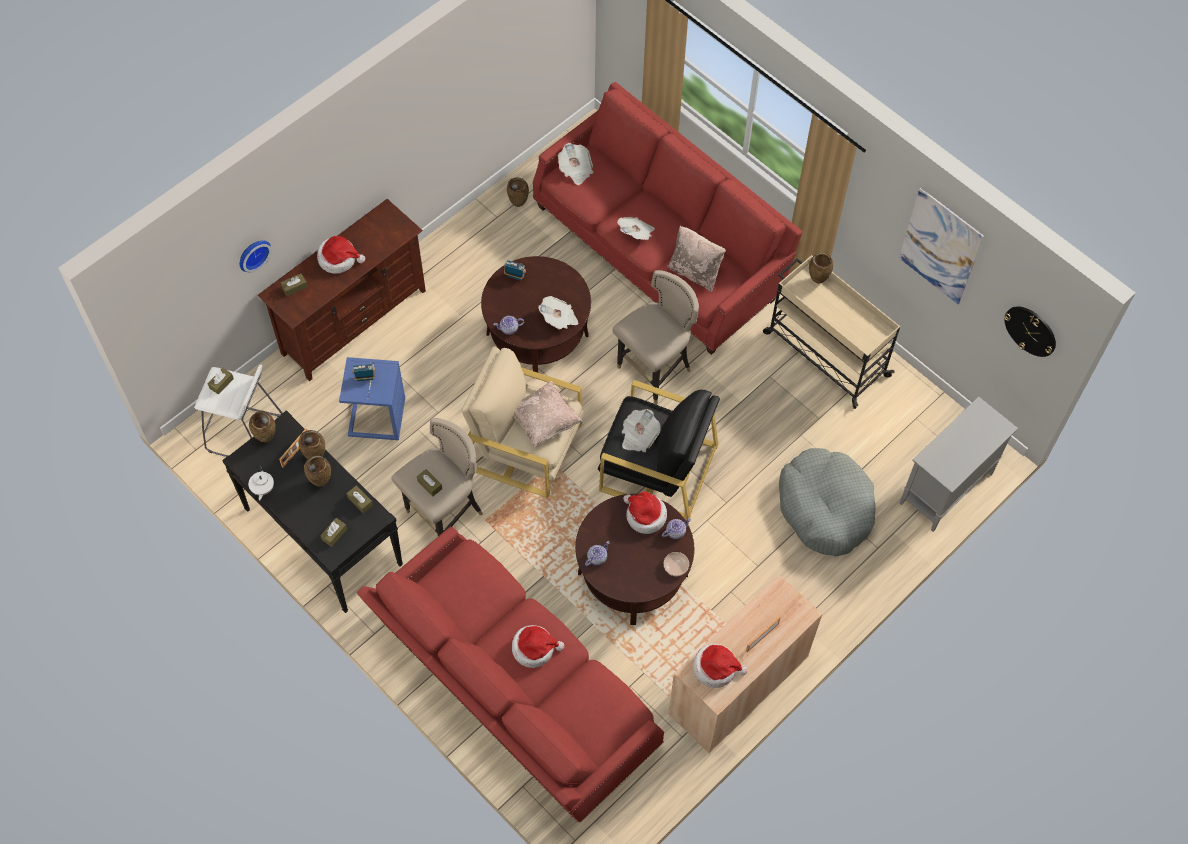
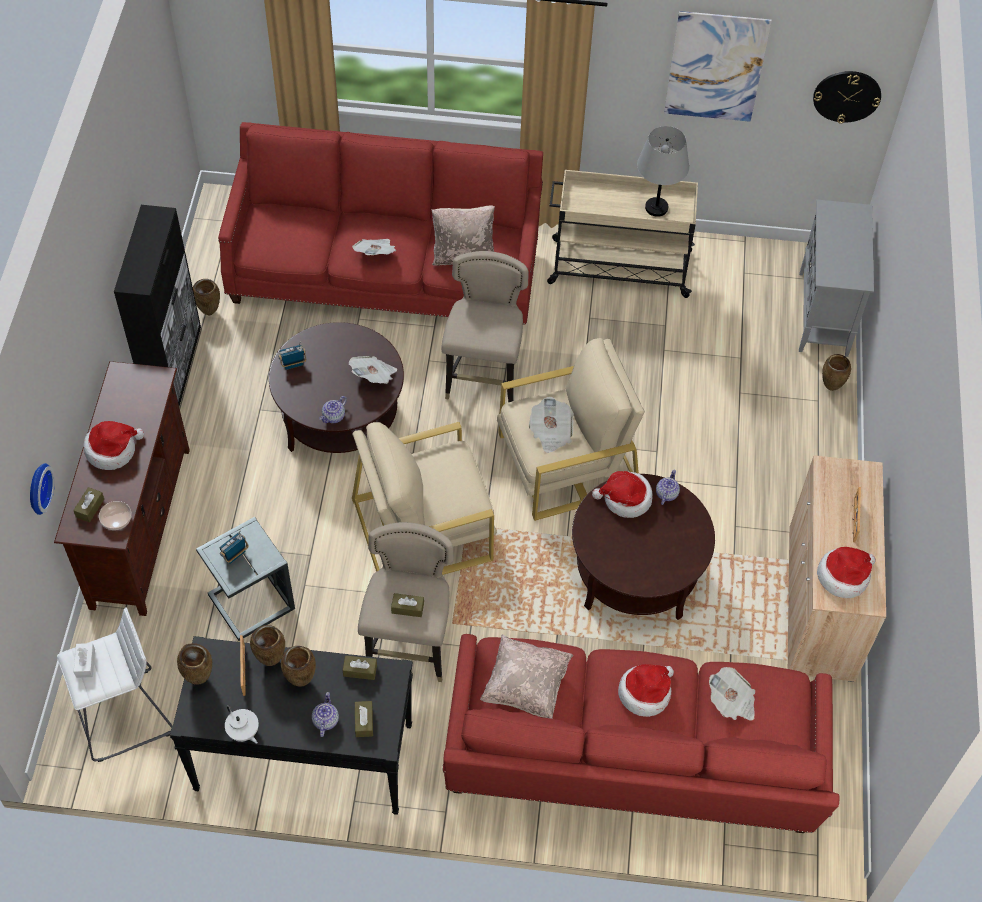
camera: 40 degrees left, 5 degrees down
(221, 383) = (85, 663): brown tissue box -> white tissue box
(376, 416) = (249, 602): blue side table -> grey side table
(464, 227) = (174, 366): none -> black cabinet
(543, 422) = (449, 479): beige pillow -> beige pillow (525, 686)
(575, 170) = (262, 232): newspaper -> newspaper (731, 702)
(597, 557) = (619, 567): teapot -> teapot (325, 720)
(657, 466) = (566, 462): black armchair -> beige armchair
(675, 567) = (697, 525): bowl -> bowl (116, 520)
(817, 280) = (586, 190): brown vase -> brown vase (830, 388)
(825, 507) = (743, 397): grey dog bed -> none
(856, 326) = (657, 208): none -> grey table lamp

